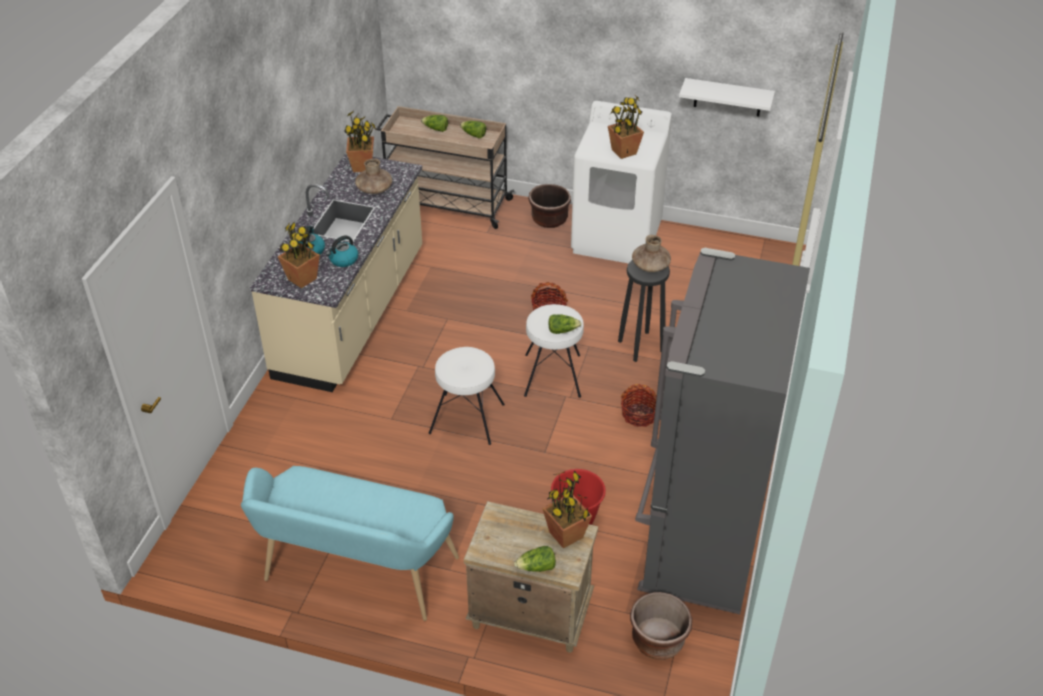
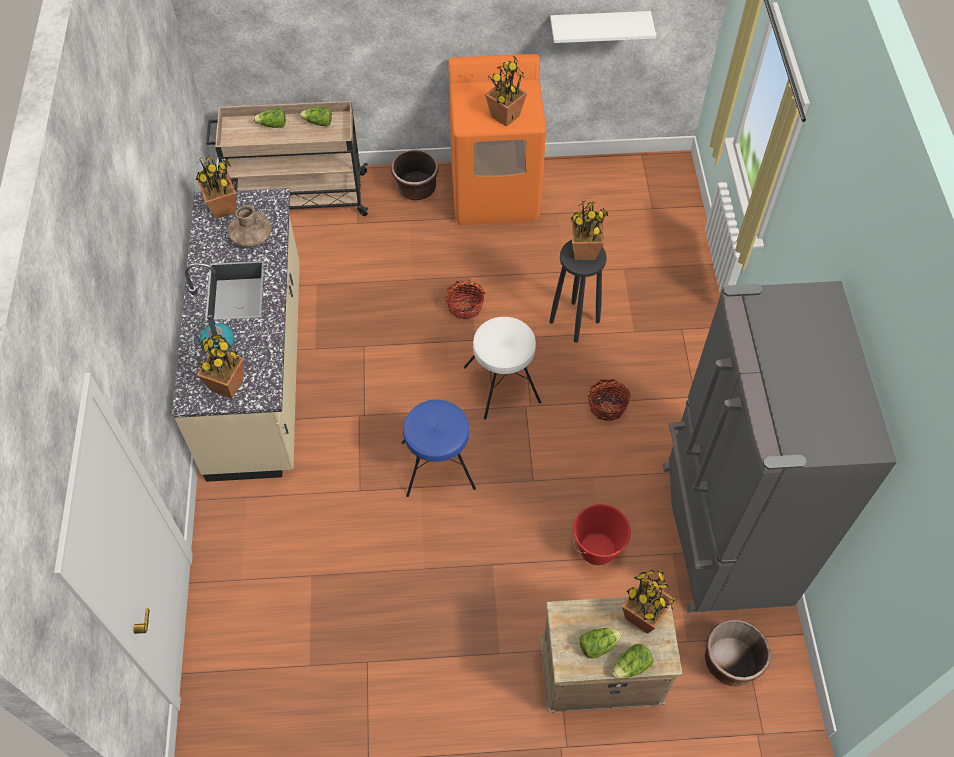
camera: 20 degrees left, 15 degrees up
(343, 260) = (262, 345): kettle -> none
(355, 575) = (407, 693): turquoise bench -> none
(467, 419) = (438, 466): white stool -> blue stool
(562, 330) = (517, 350): lettuce -> lettuce (598, 645)
(617, 237) = (495, 192): white washing machine -> orange washing machine
(650, 266) = (584, 251): brown vase -> potted plant

